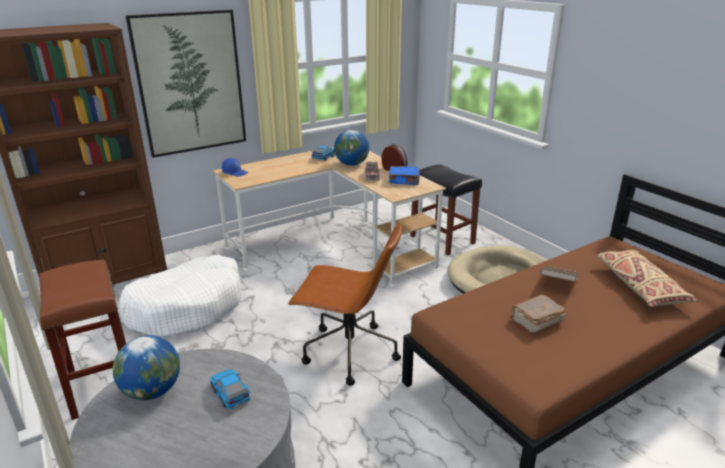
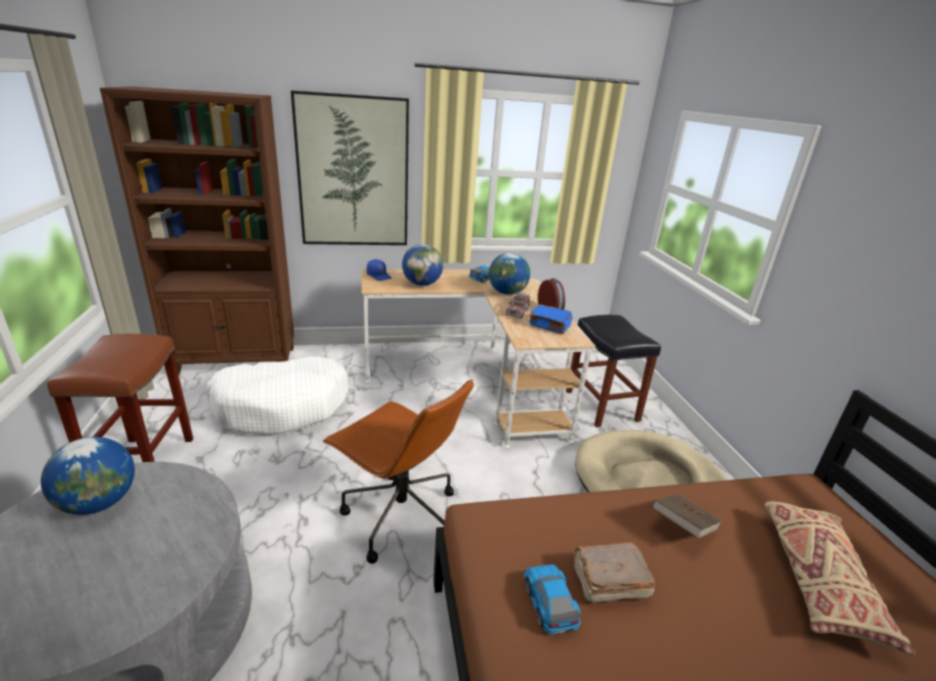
camera: 20 degrees right, 0 degrees up
(230, 392) = (166, 537): toy car -> toy car (549, 601)
(278, 171) = (422, 284): none -> globe

